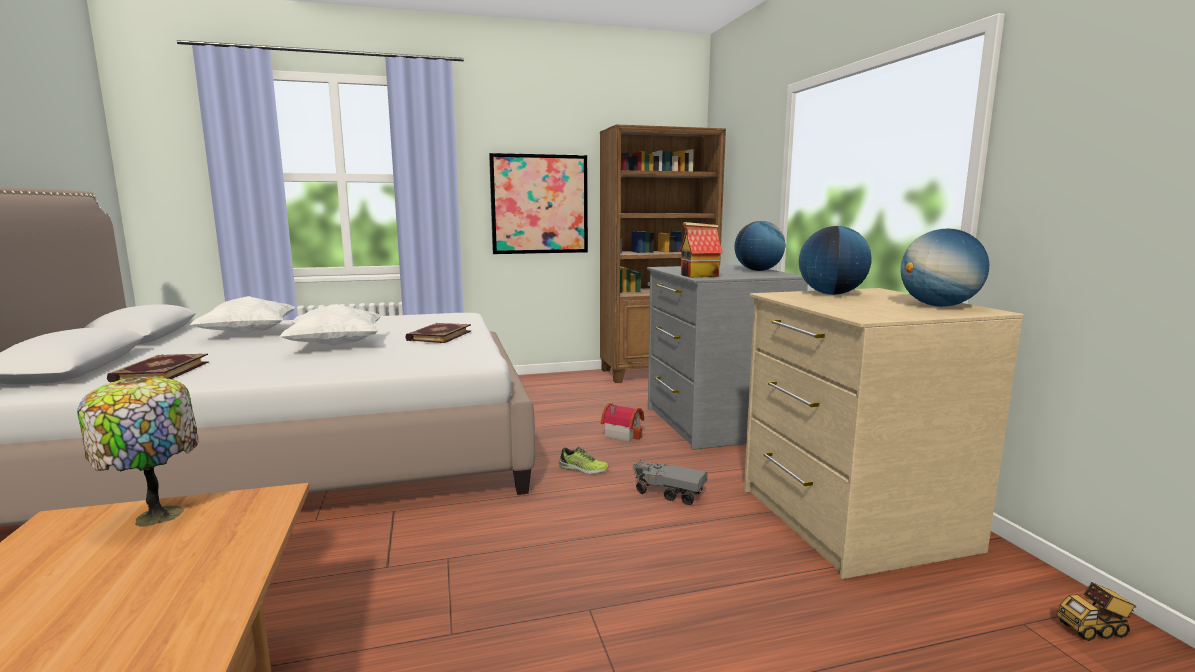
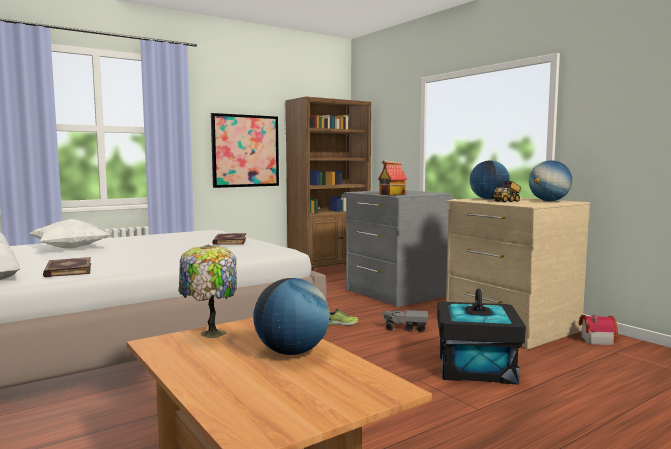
camera: 20 degrees left, 5 degrees down
(336, 345) = (166, 250): white pillow -> none
(622, 434) = (345, 304): toy house -> toy house (595, 340)
(713, 604) = (477, 367): none -> black storage box
(758, 270) = (417, 192): globe -> globe (292, 352)
(1093, 630) = (641, 350): toy truck -> toy truck (507, 201)

